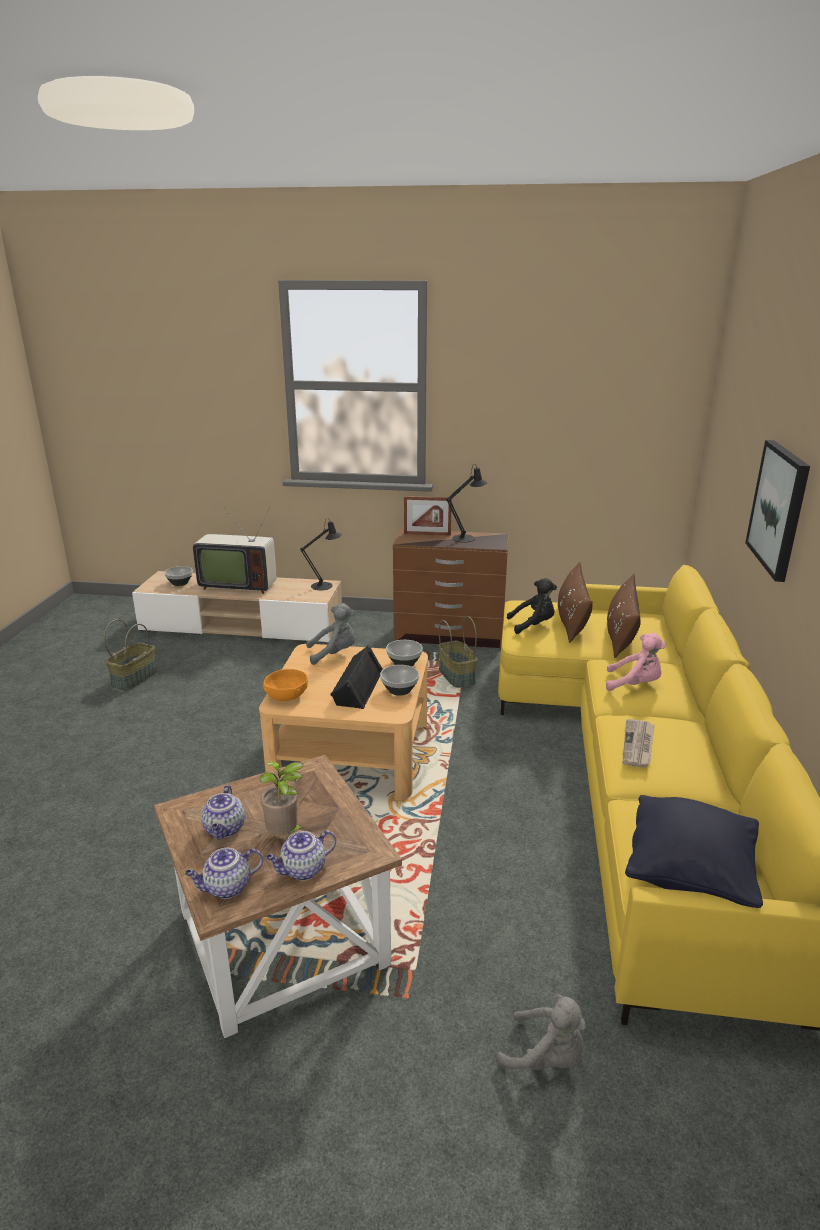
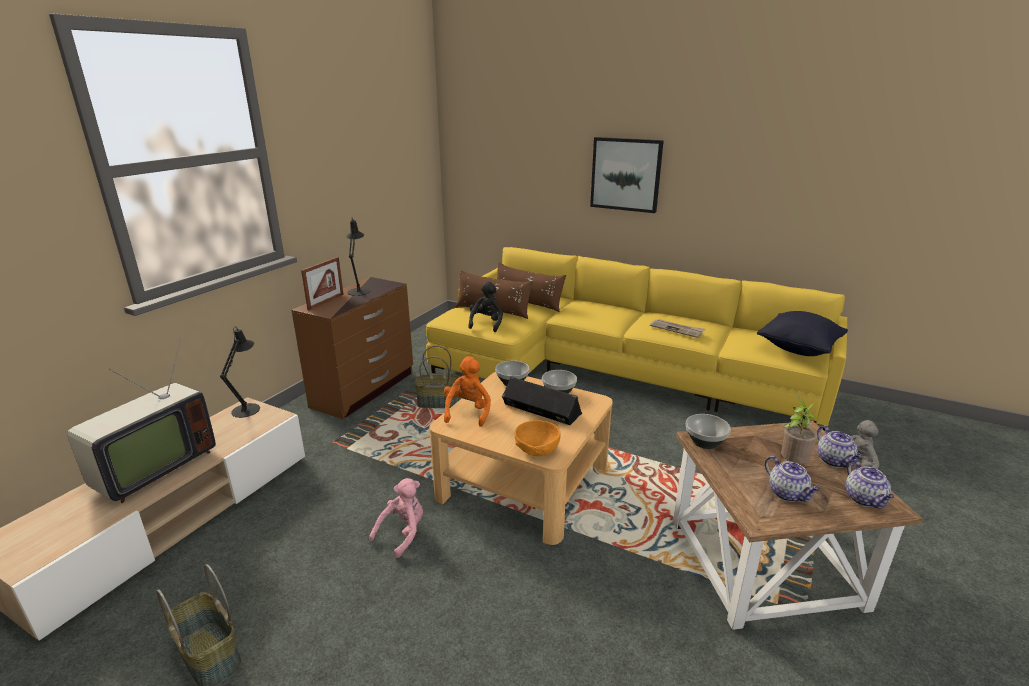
camera: 70 degrees left, 0 degrees up
(180, 583) = (61, 525): bowl -> bowl (705, 442)
(225, 829) = (788, 494): teapot -> teapot turned 45 degrees clockwise
(334, 654) = (467, 412): grey plush toy -> orange plush toy
(635, 684) = (599, 315): pink plush toy -> pink plush toy (403, 533)

